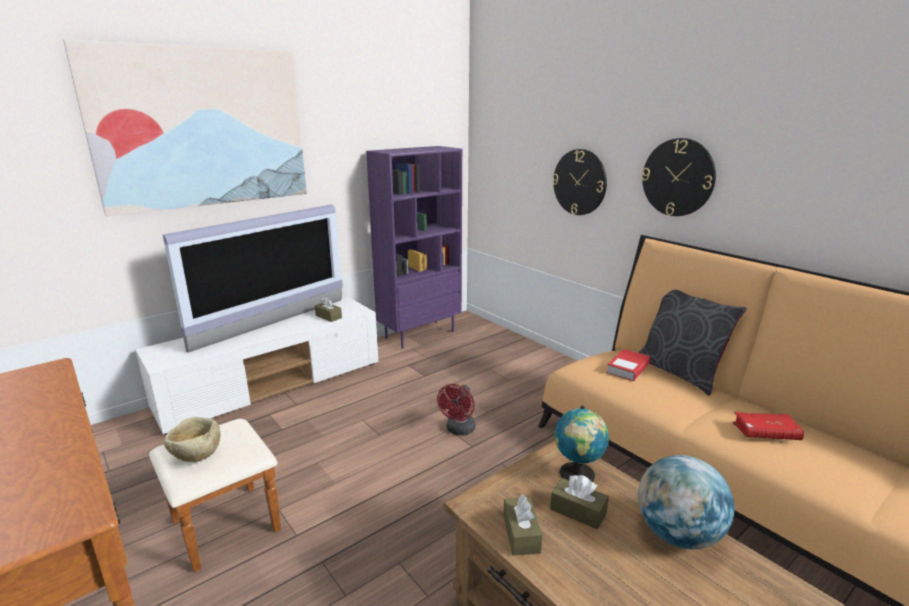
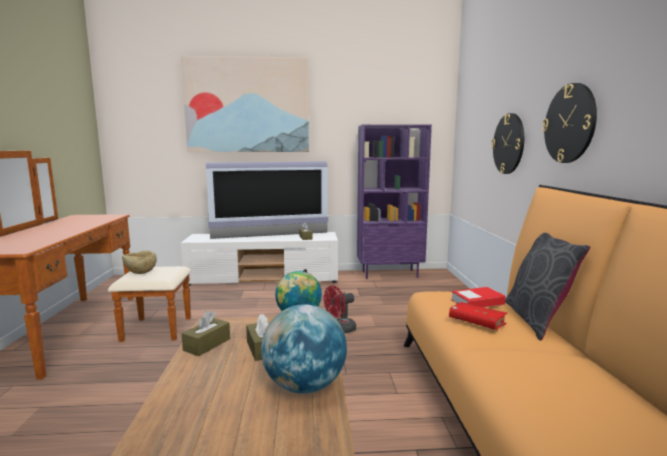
camera: 35 degrees right, 10 degrees down
(765, 433) = (545, 375): red book -> red book (477, 322)

